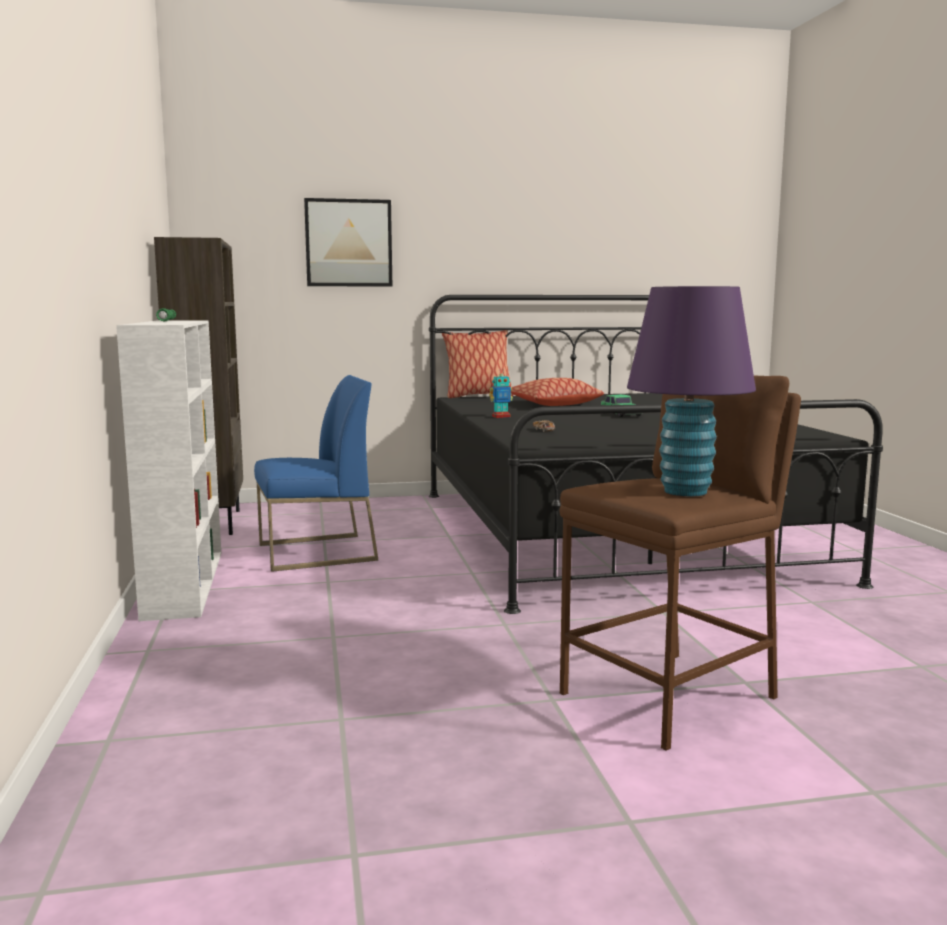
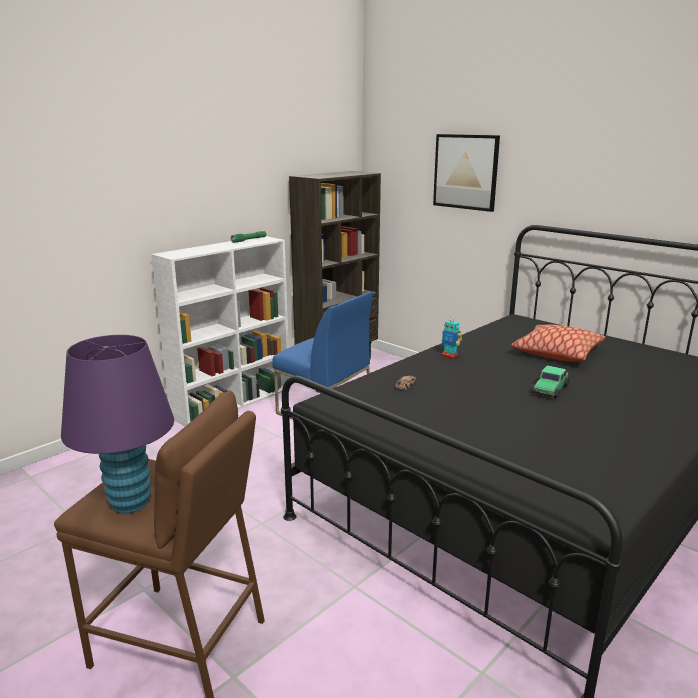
camera: 55 degrees right, 10 degrees up
(478, 396) = (544, 321): pillow -> none

